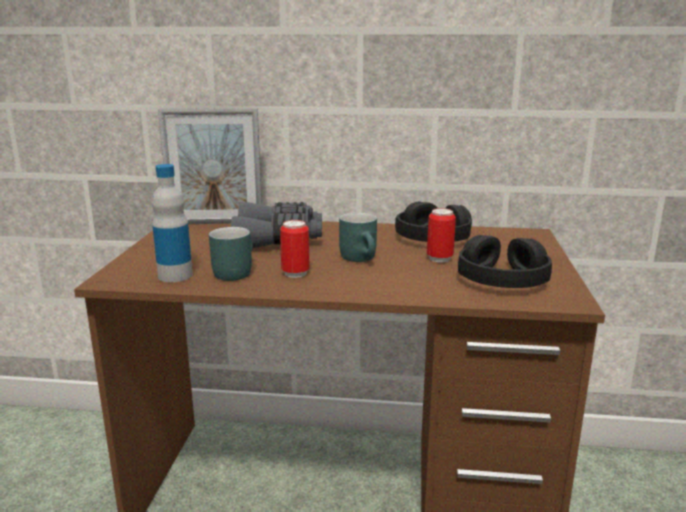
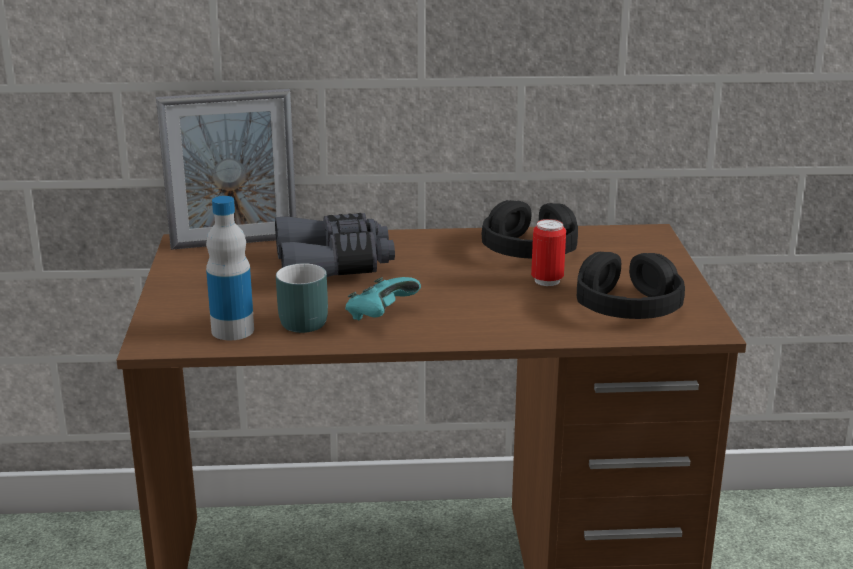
camera: 10 degrees left, 5 degrees up
(295, 273) = (381, 315): can -> turquoise game controller
(362, 258) = (453, 287): turquoise mug -> none

